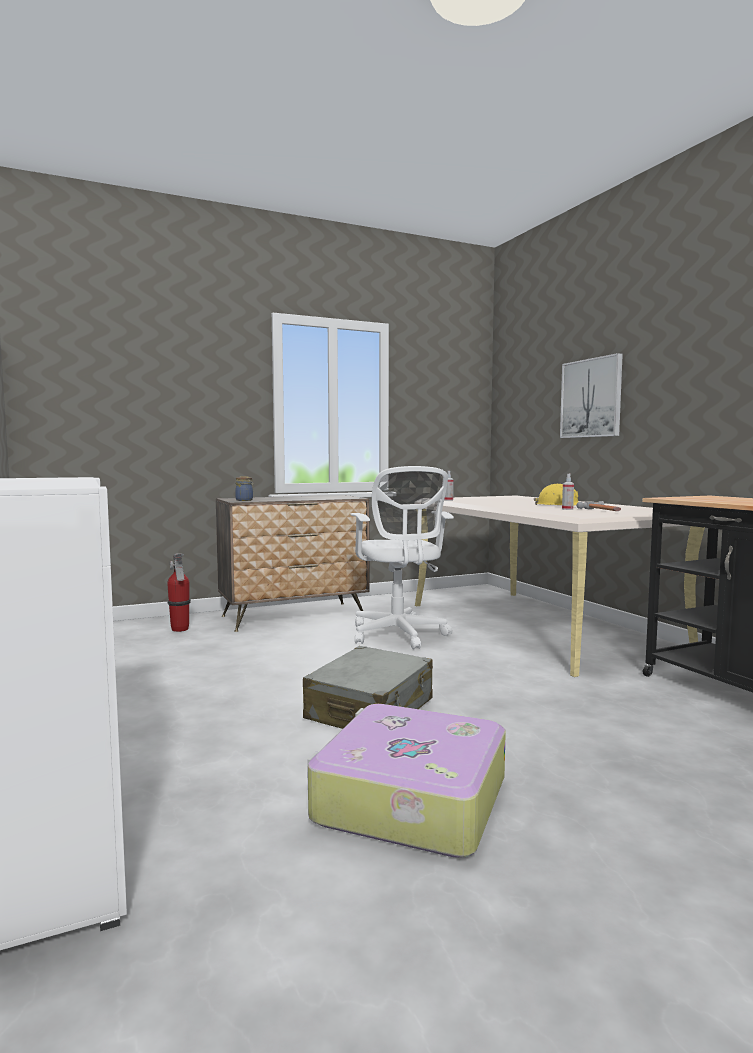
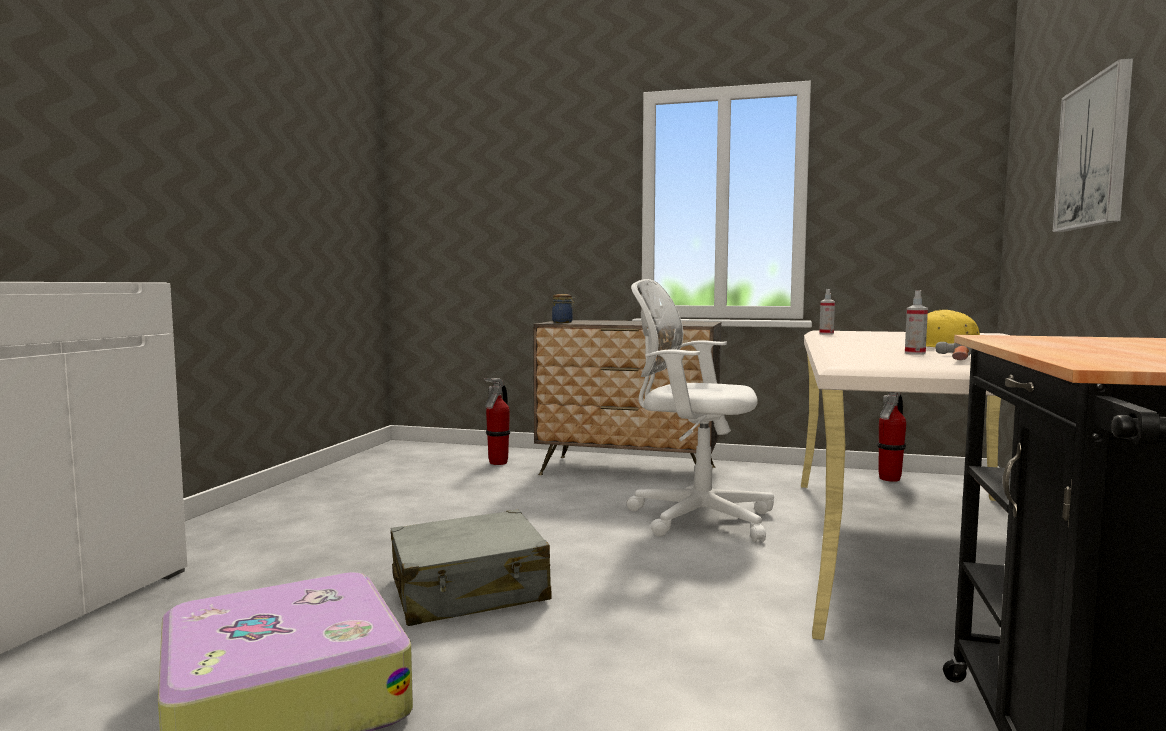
camera: 40 degrees right, 0 degrees up
(399, 635) = (695, 517): white office chair -> white office chair turned 90 degrees clockwise
(449, 593) = (889, 479): none -> fire extinguisher

